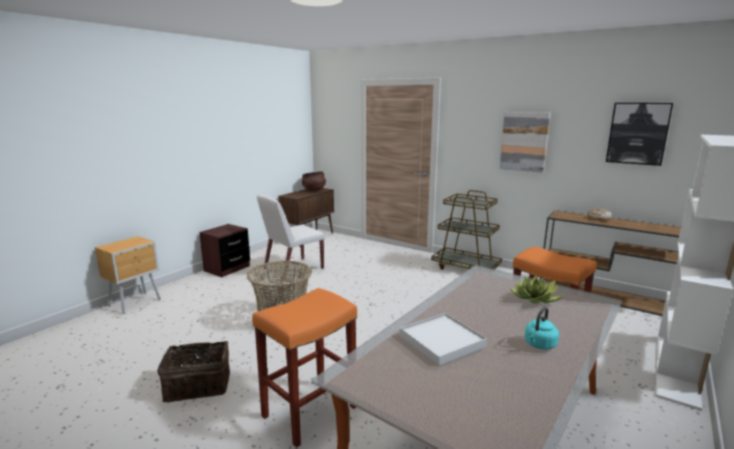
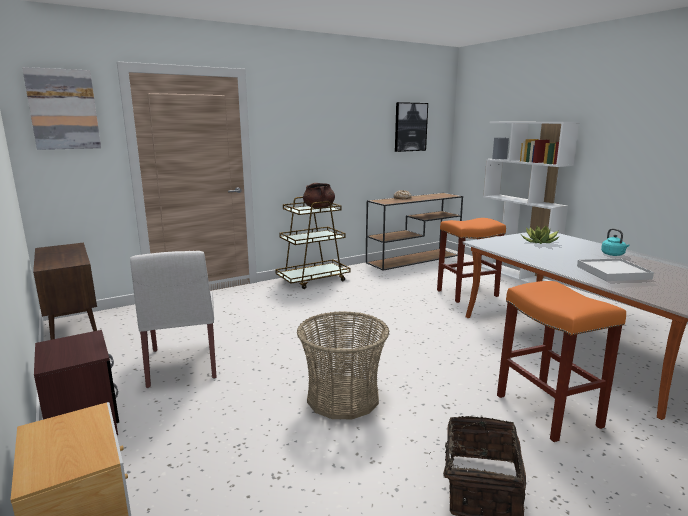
camera: 65 degrees left, 0 degrees up
(314, 189) = (56, 250): brown cooking pot -> brown cooking pot (319, 208)
(524, 141) = (337, 140): picture -> picture (63, 109)

